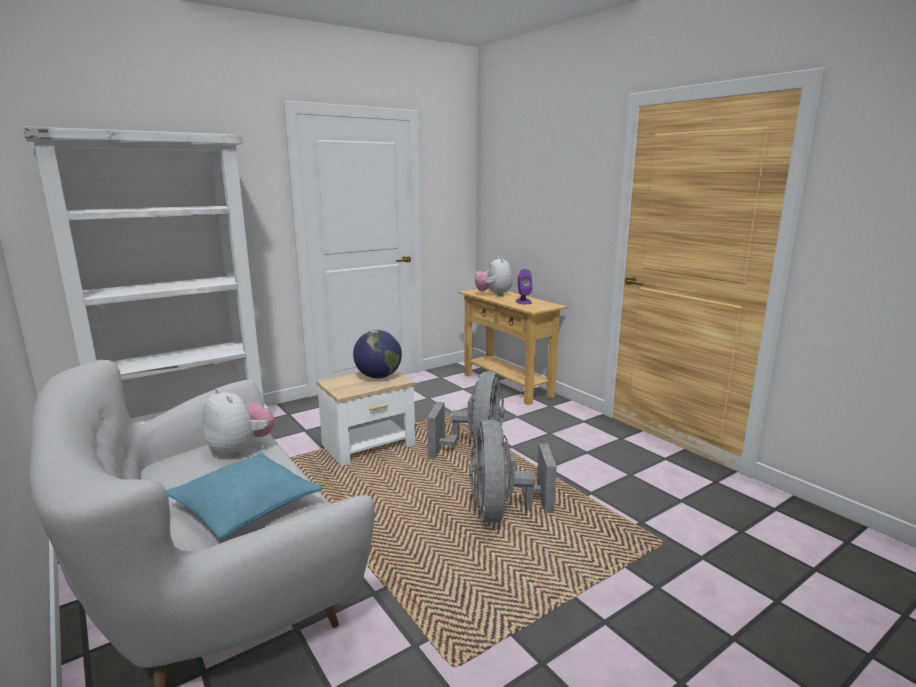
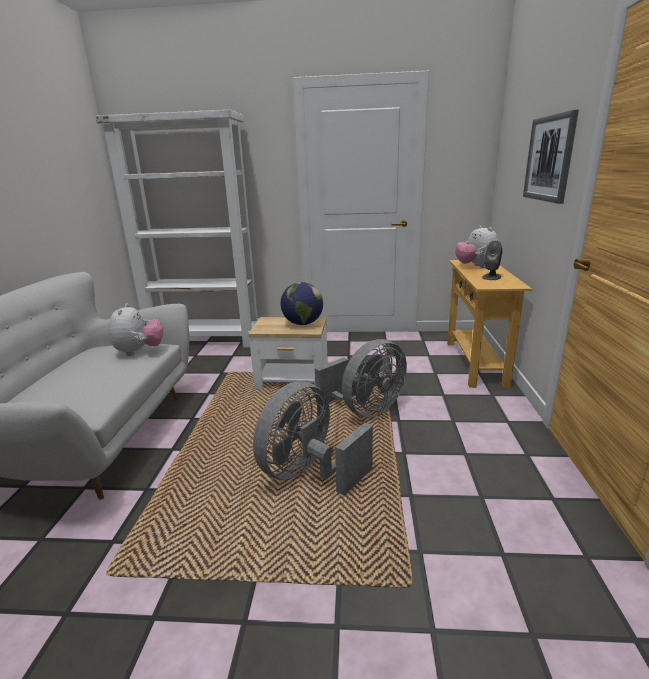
camera: 40 degrees right, 5 degrees up
(245, 506) = (76, 388): turquoise pillow -> none
(494, 295) = (475, 267): plush toy -> plush toy turned 45 degrees counterclockwise
(523, 301) = (491, 277): purple speaker -> grey speaker
(565, 200) = (549, 158): none -> picture

